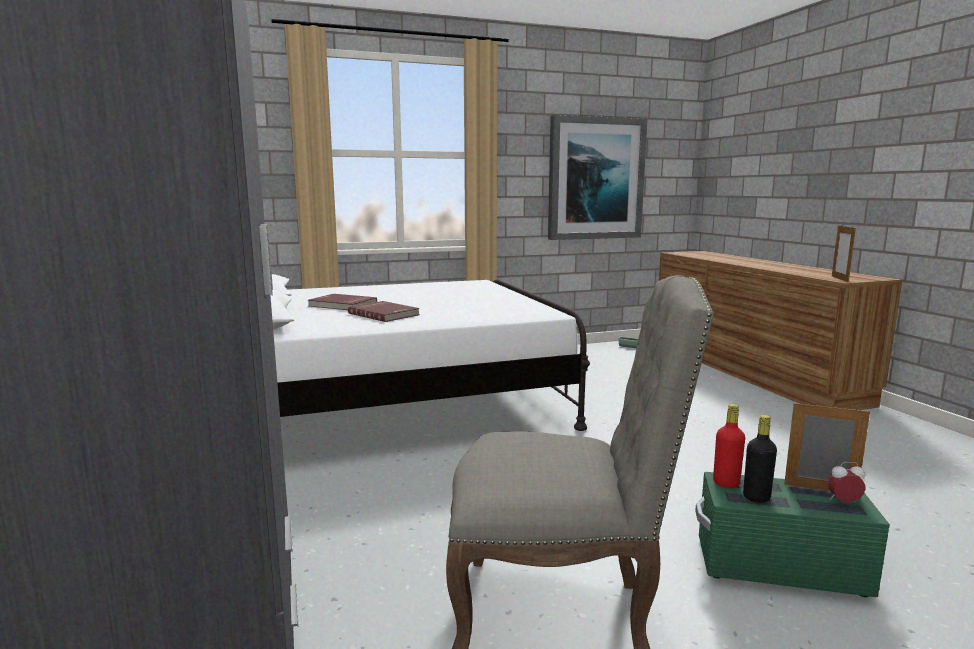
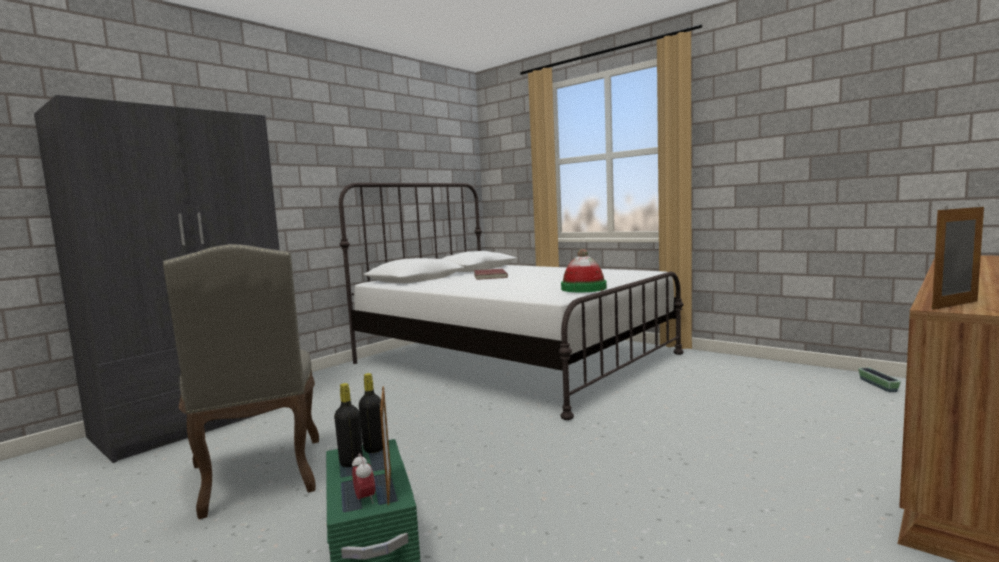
camera: 60 degrees right, 5 degrees down
(384, 314) = (477, 283): red book -> none
(528, 302) = (583, 288): none -> hat
(595, 179) = (835, 156): picture -> none
(726, 483) = (374, 448): red bottle -> black bottle

